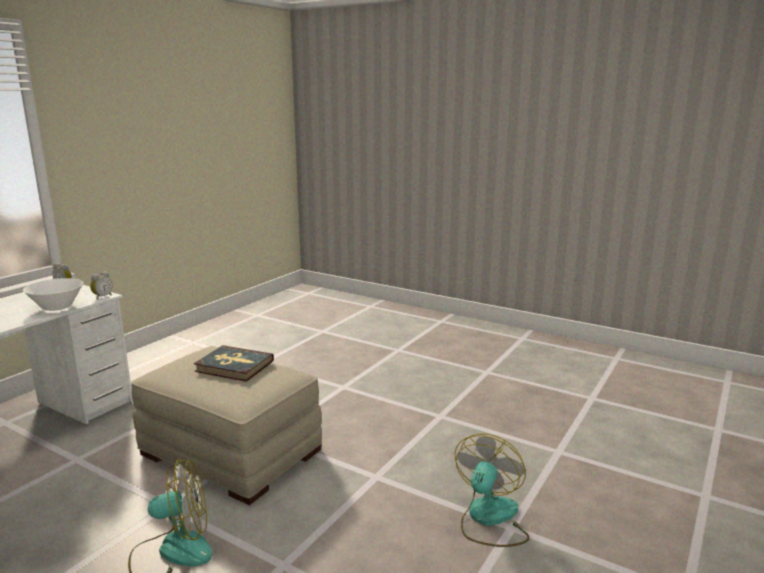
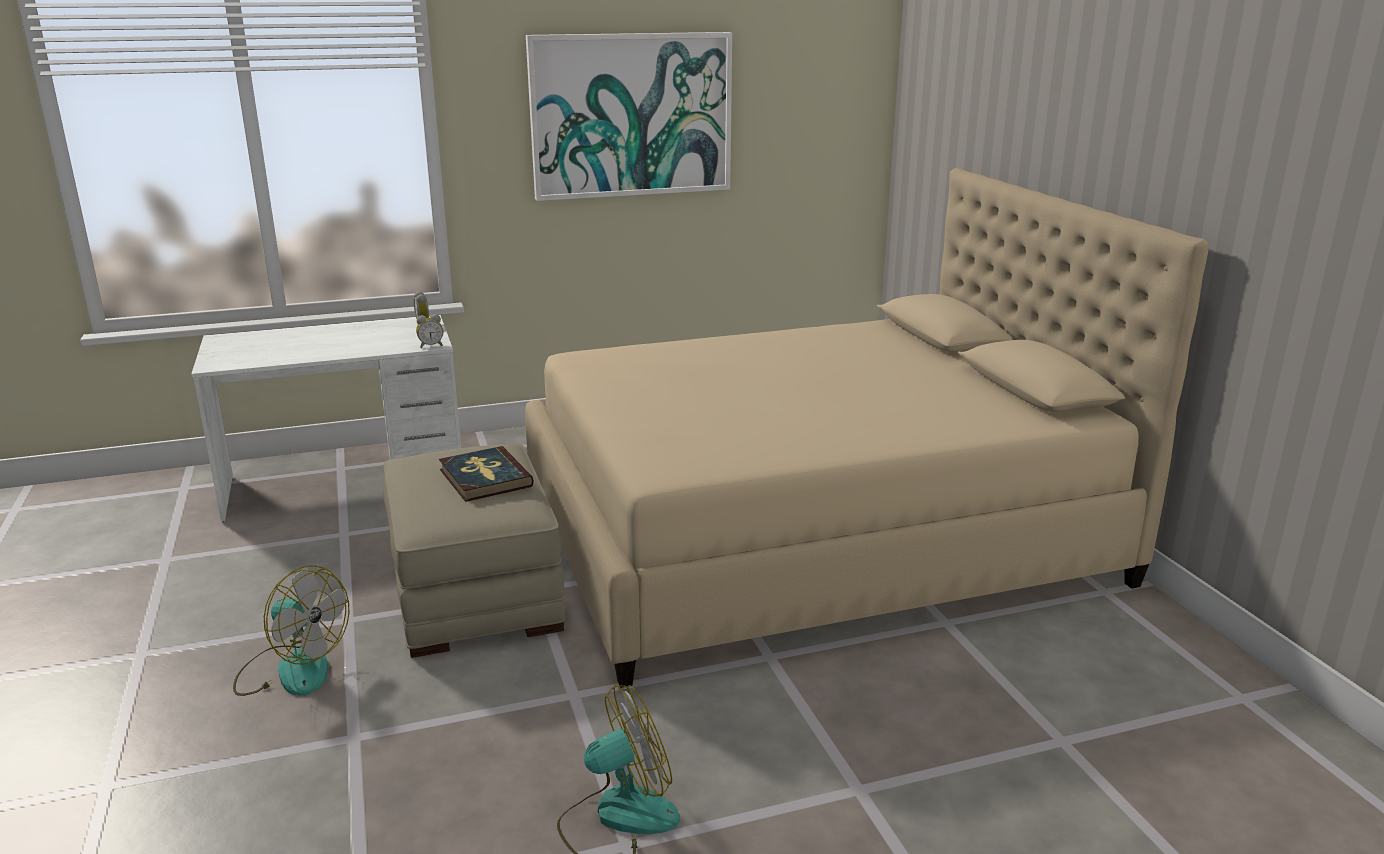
camera: 40 degrees right, 5 degrees up
(57, 307) = (374, 347): white bowl -> none
(166, 126) = (631, 115): none -> picture
(376, 357) = (813, 535): none -> beige bed

